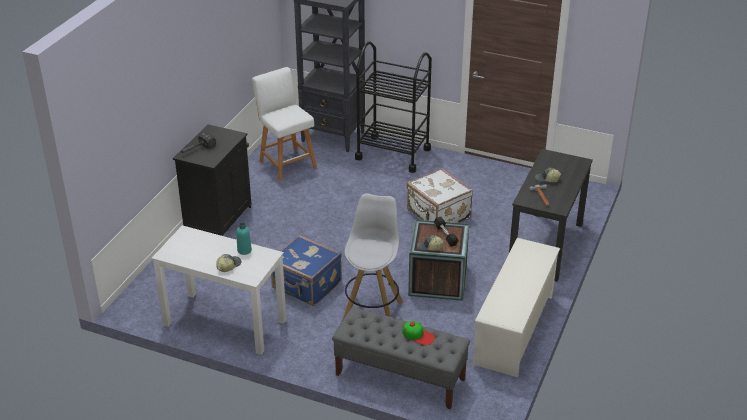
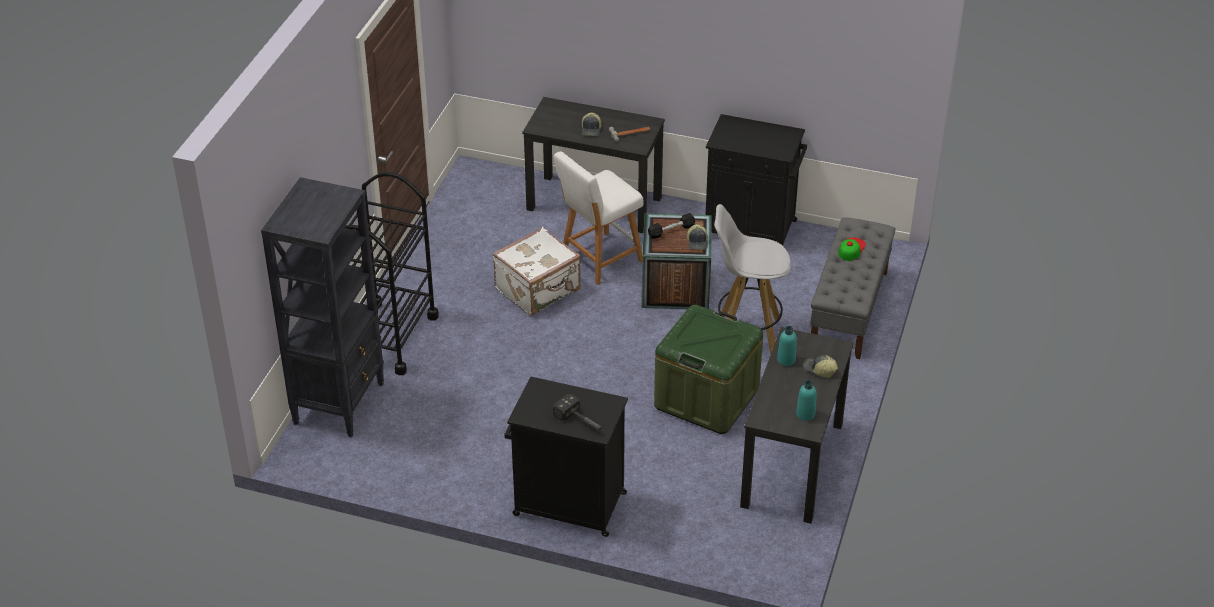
camera: 95 degrees left, 5 degrees up
(182, 253) = (805, 414): none -> turquoise bottle
(224, 322) = (792, 465): white desk -> black desk
(286, 163) = (415, 448): white stool -> white stool (598, 259)
(306, 286) = (706, 398): blue suitcase -> green storage box
(514, 330) = (751, 229): white shoe rack -> black cabinet

